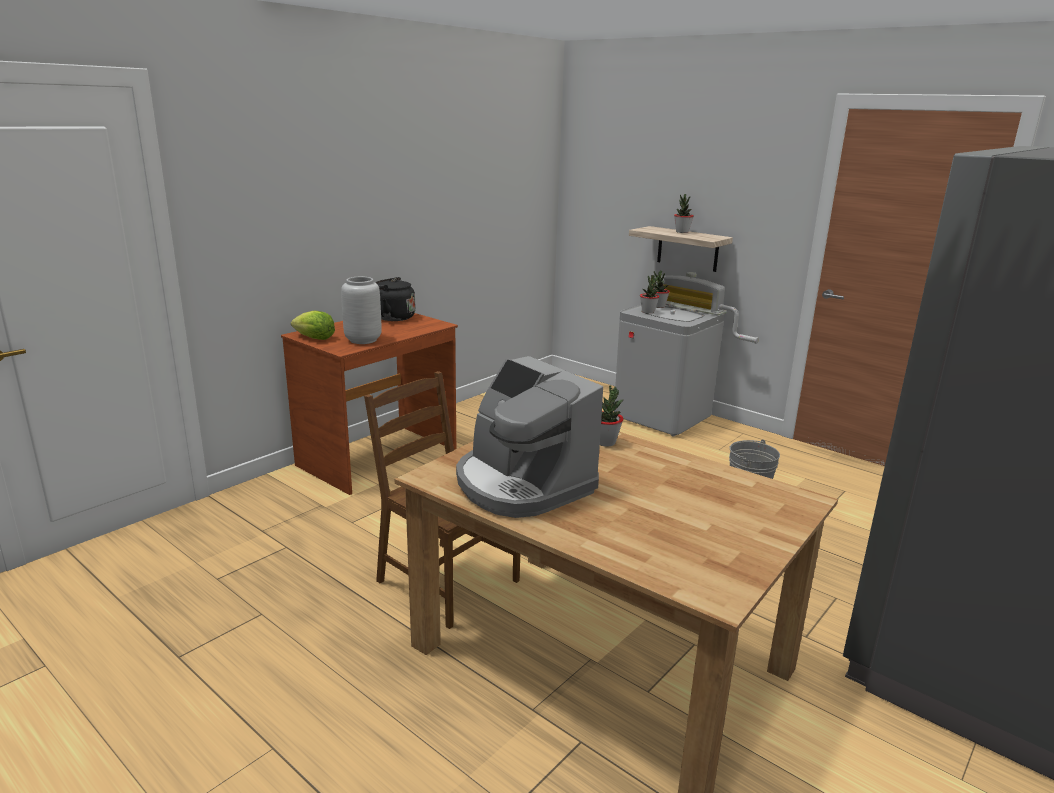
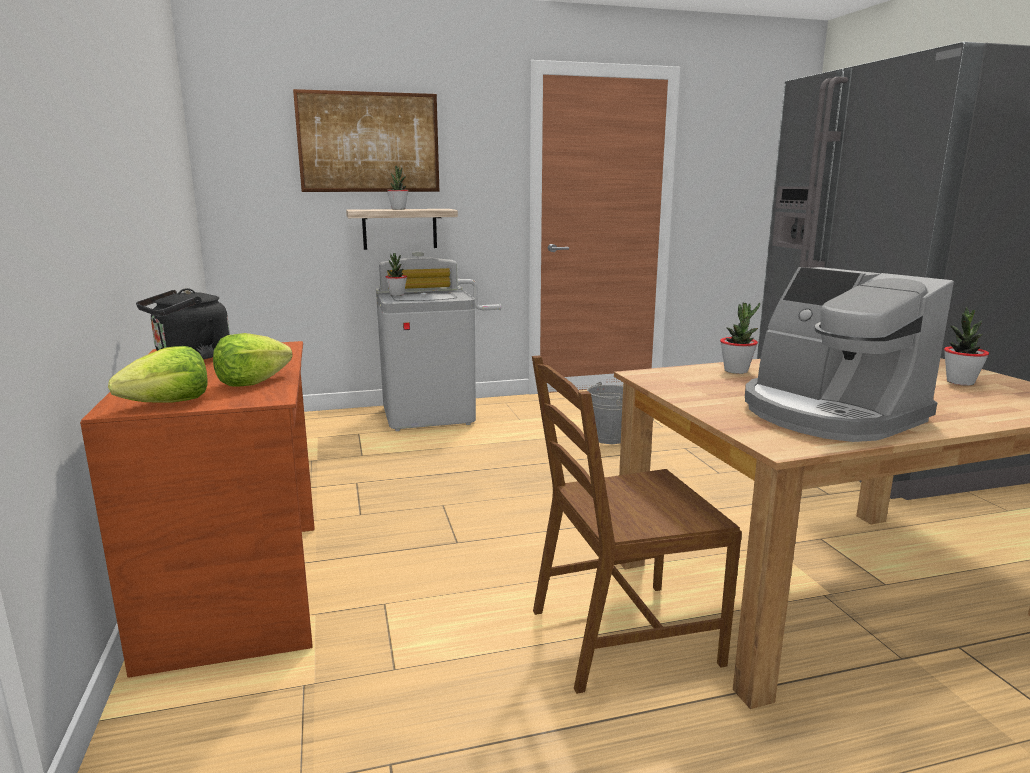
camera: 55 degrees left, 5 degrees down
(363, 340) = (252, 382): grey vase -> lettuce
(522, 484) = (828, 414): coffee machine -> coffee machine turned 60 degrees clockwise
(648, 312) = (404, 299): potted plant -> potted plant (960, 382)
(675, 170) = (369, 142): none -> picture

